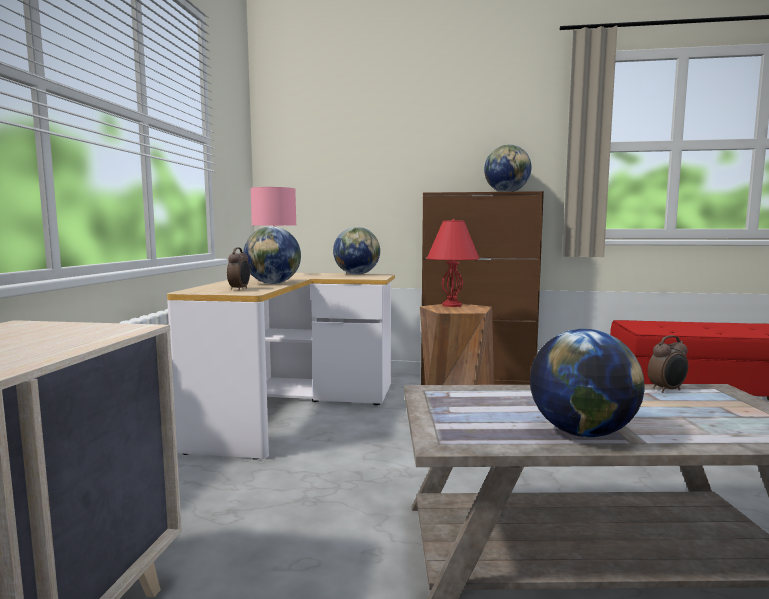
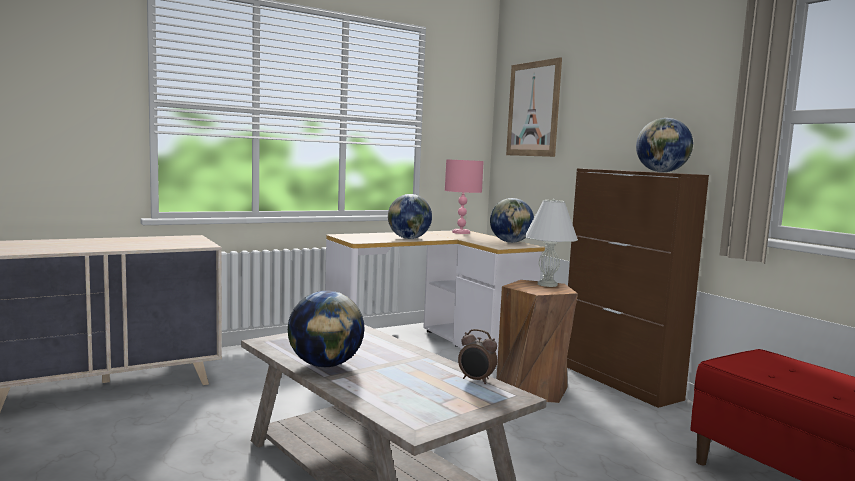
camera: 50 degrees right, 0 degrees up
(240, 289) = (368, 238): alarm clock -> none
(319, 136) = (533, 109): none -> picture
(452, 305) = (548, 284): red table lamp -> white table lamp

